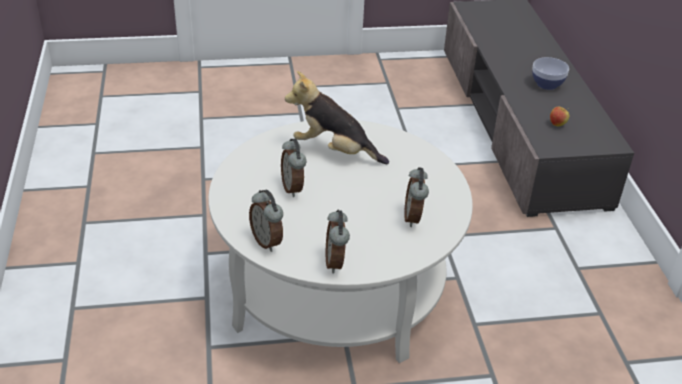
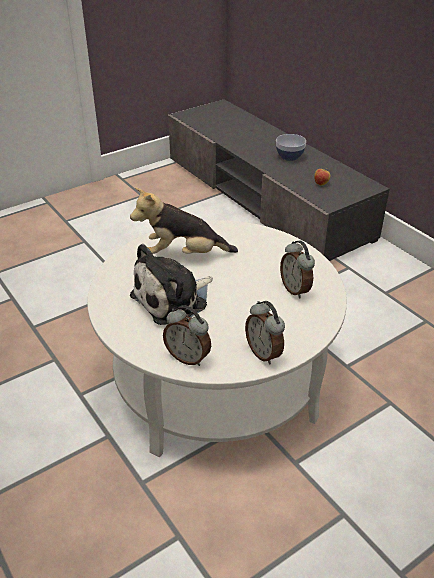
camera: 25 degrees left, 0 degrees up
(293, 188) = (173, 300): alarm clock -> plush toy

